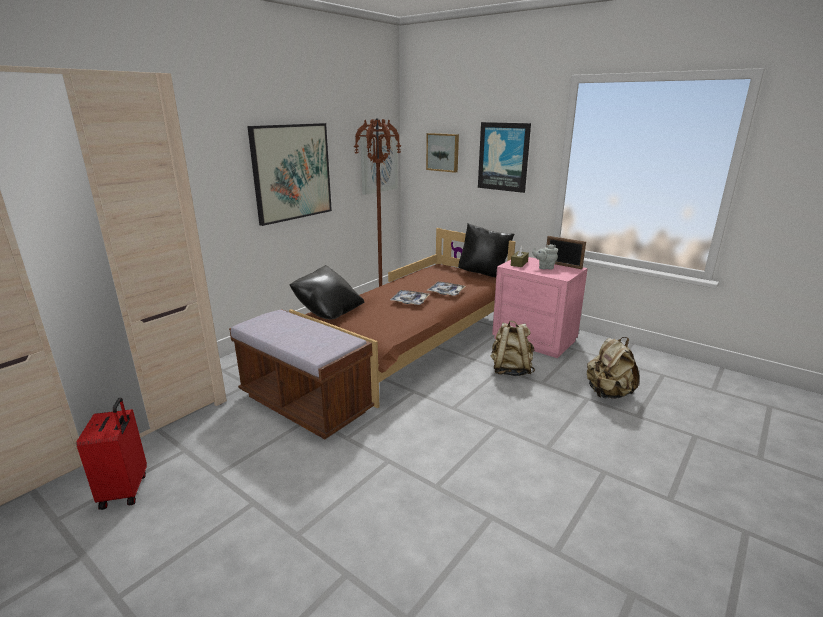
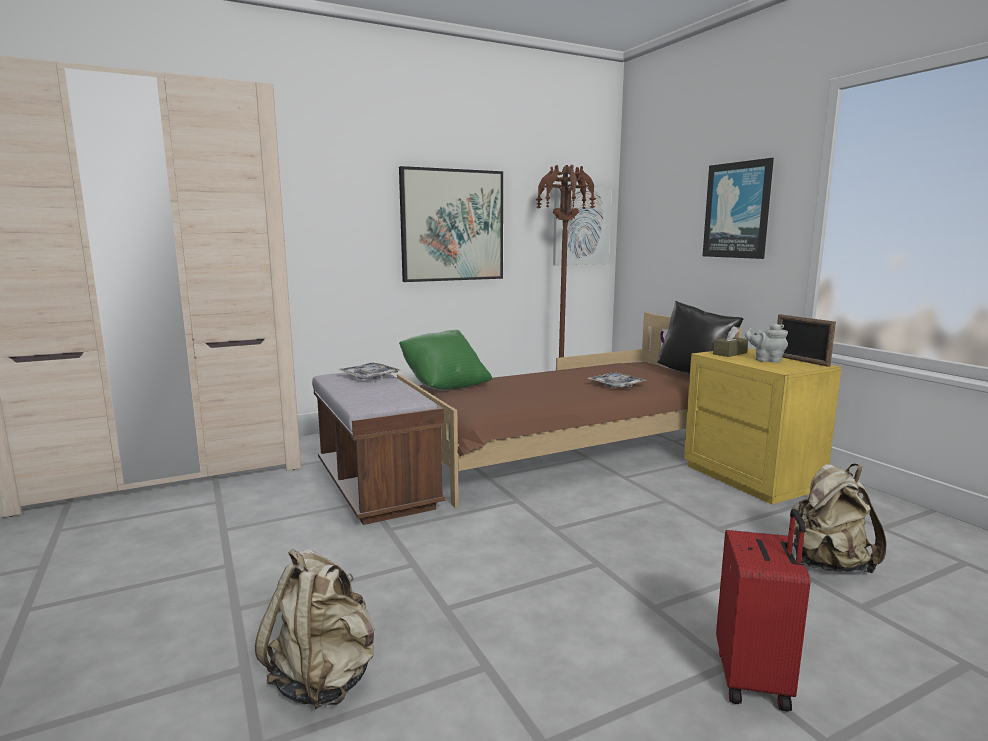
camera: 25 degrees right, 10 degrees down
(126, 490) = (133, 522): red suitcase -> red suitcase (754, 679)
(328, 312) = (445, 385): black pillow -> green pillow
(410, 301) = (556, 387): tray -> tray (369, 376)
(443, 152) = (664, 213): picture -> none
(510, 370) = (680, 504): beige backpack -> beige backpack (324, 678)
(534, 340) = (752, 477): pink nightstand -> yellow nightstand

